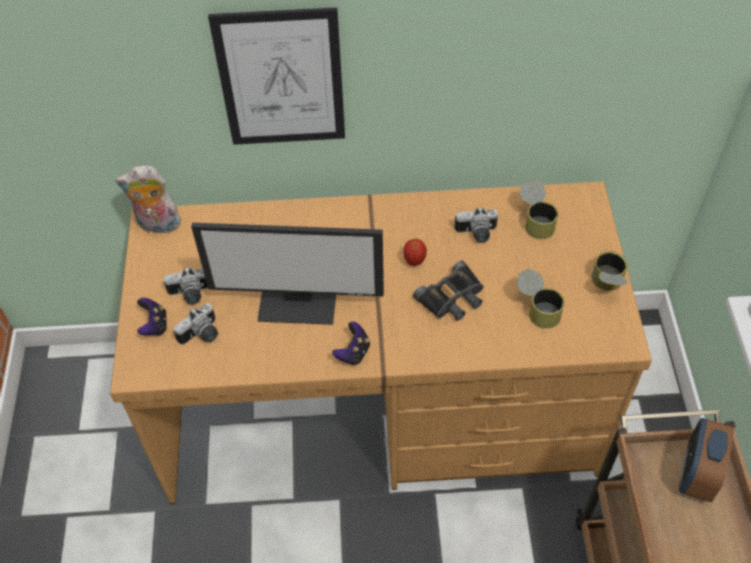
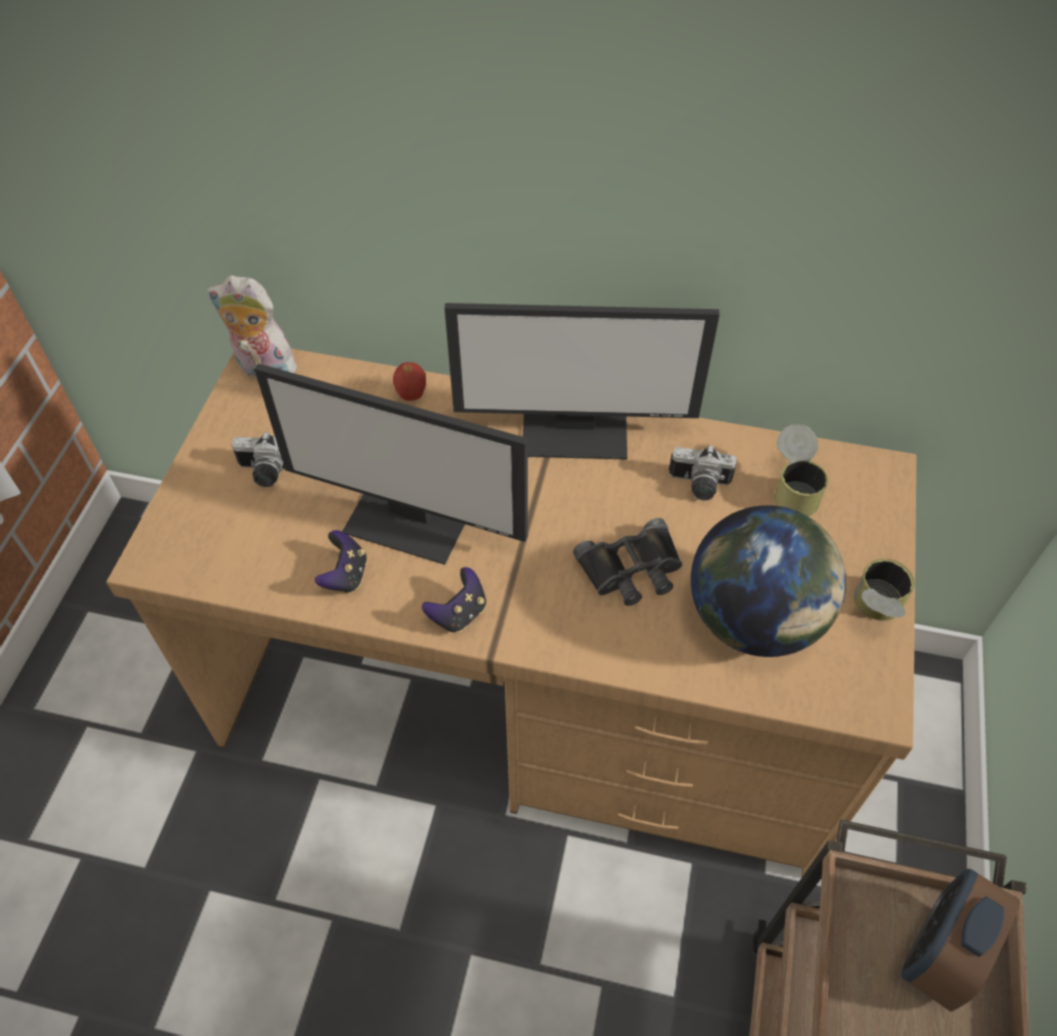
camera: 15 degrees right, 0 degrees up
(154, 325) = (203, 503): game controller -> game controller (345, 575)
(202, 335) = (260, 533): camera -> none
(281, 79) = (451, 187): picture -> none
(386, 217) = (576, 431): none -> monitor
(414, 261) = (594, 503): apple -> apple (411, 396)
(537, 309) = (754, 619): can -> globe

